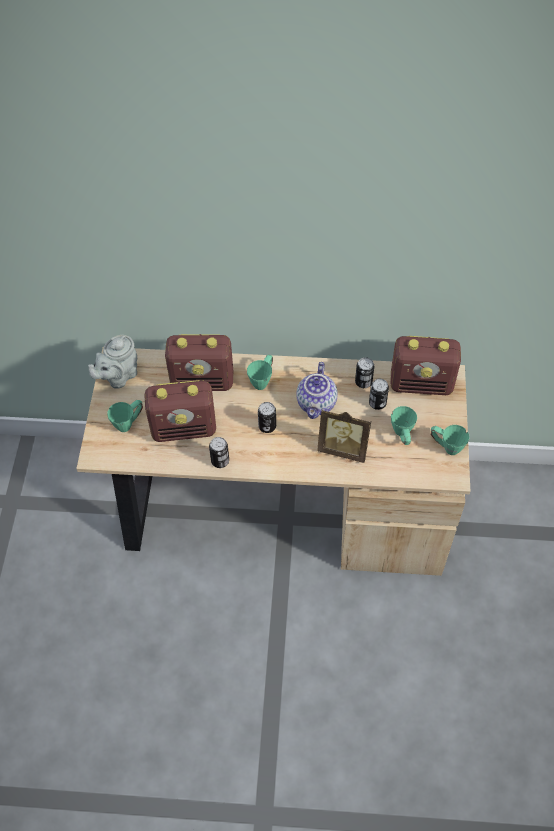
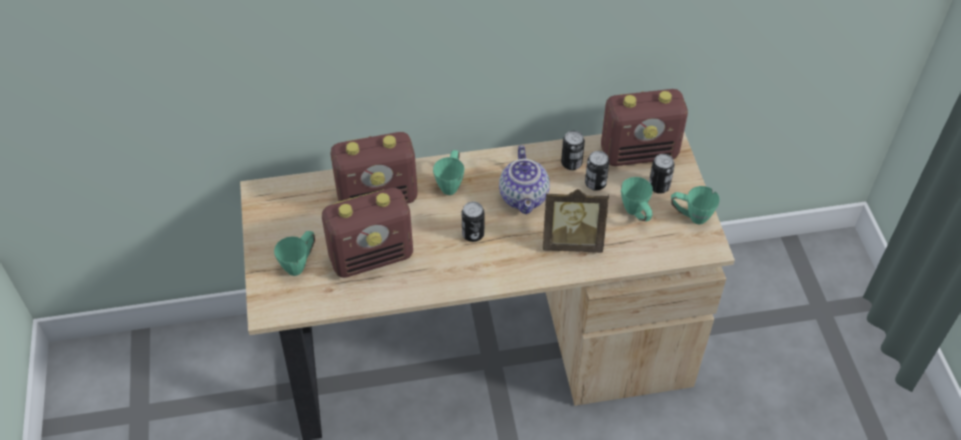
camera: 15 degrees left, 5 degrees down
(118, 376) = (271, 212): grey teapot -> none
(220, 461) = (428, 285): can -> can (659, 186)

